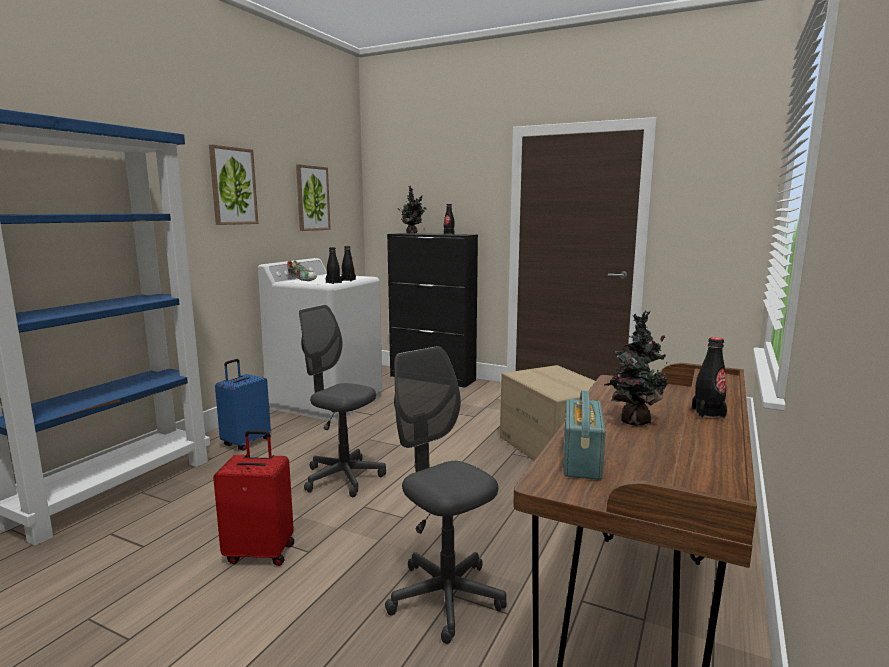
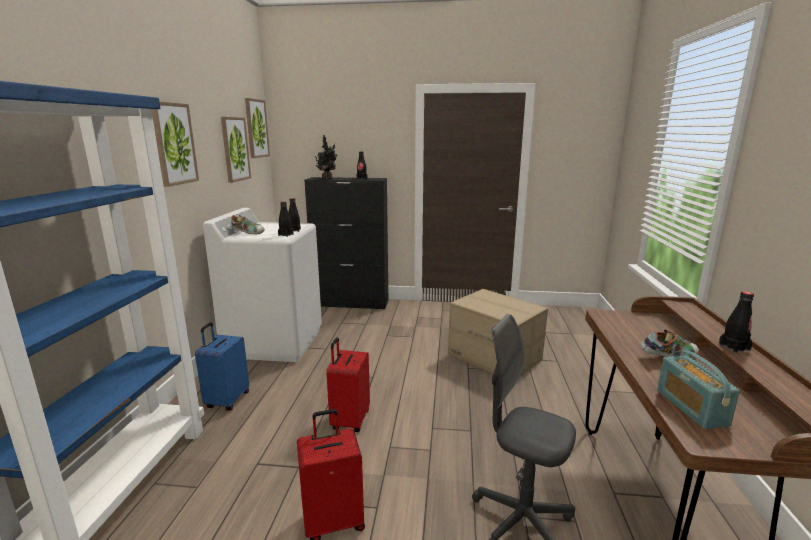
camera: 20 degrees left, 5 degrees up
(343, 478) = (349, 420): grey office chair -> red suitcase
(345, 180) = (256, 128): none -> picture
(632, 421) = (668, 356): potted plant -> shoe

